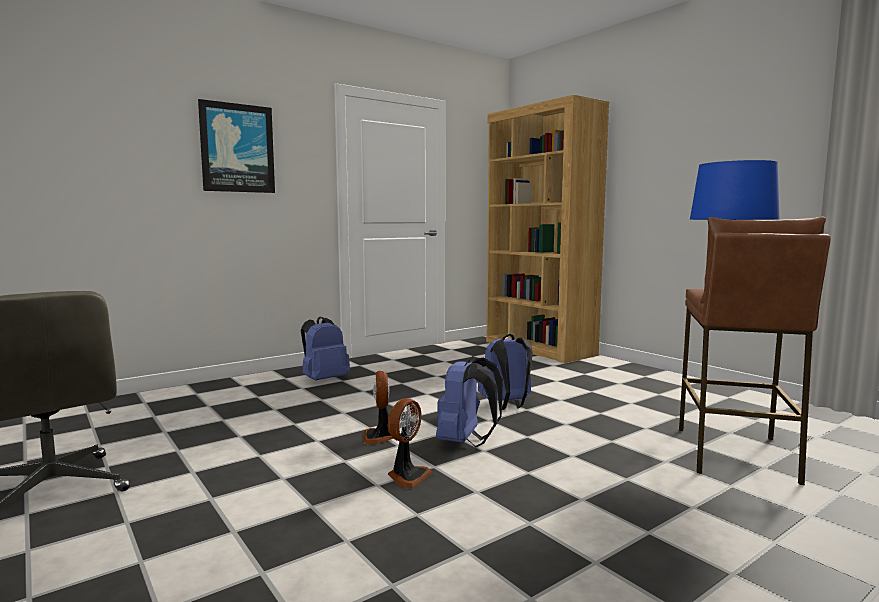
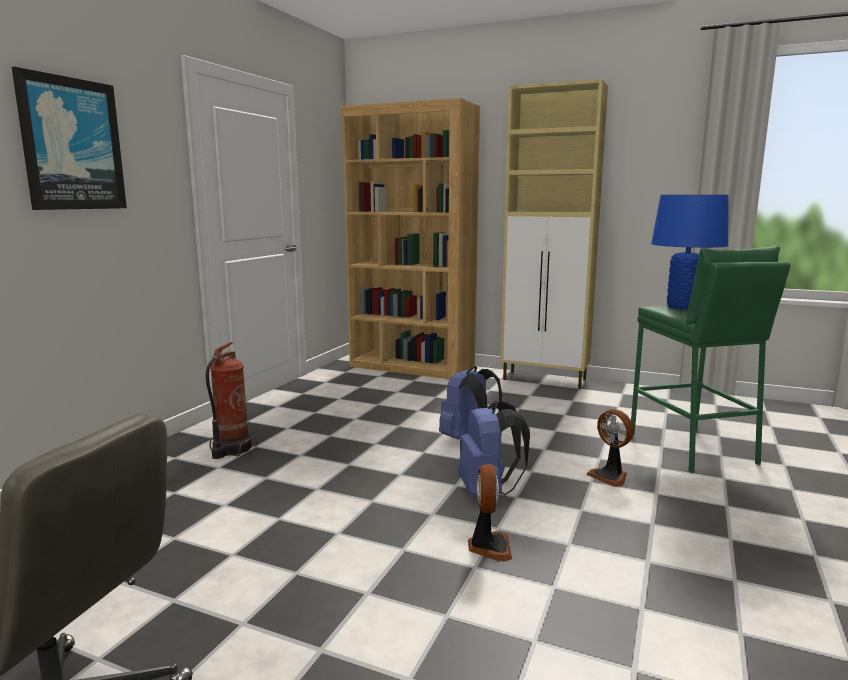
camera: 30 degrees left, 5 degrees up
(324, 380) = (231, 450): blue backpack -> fire extinguisher
(379, 437) = (399, 509): fan -> fan (610, 476)
(656, 374) = (545, 380): none -> beige cabinet
(735, 454) = (692, 448): brown stool -> green stool

